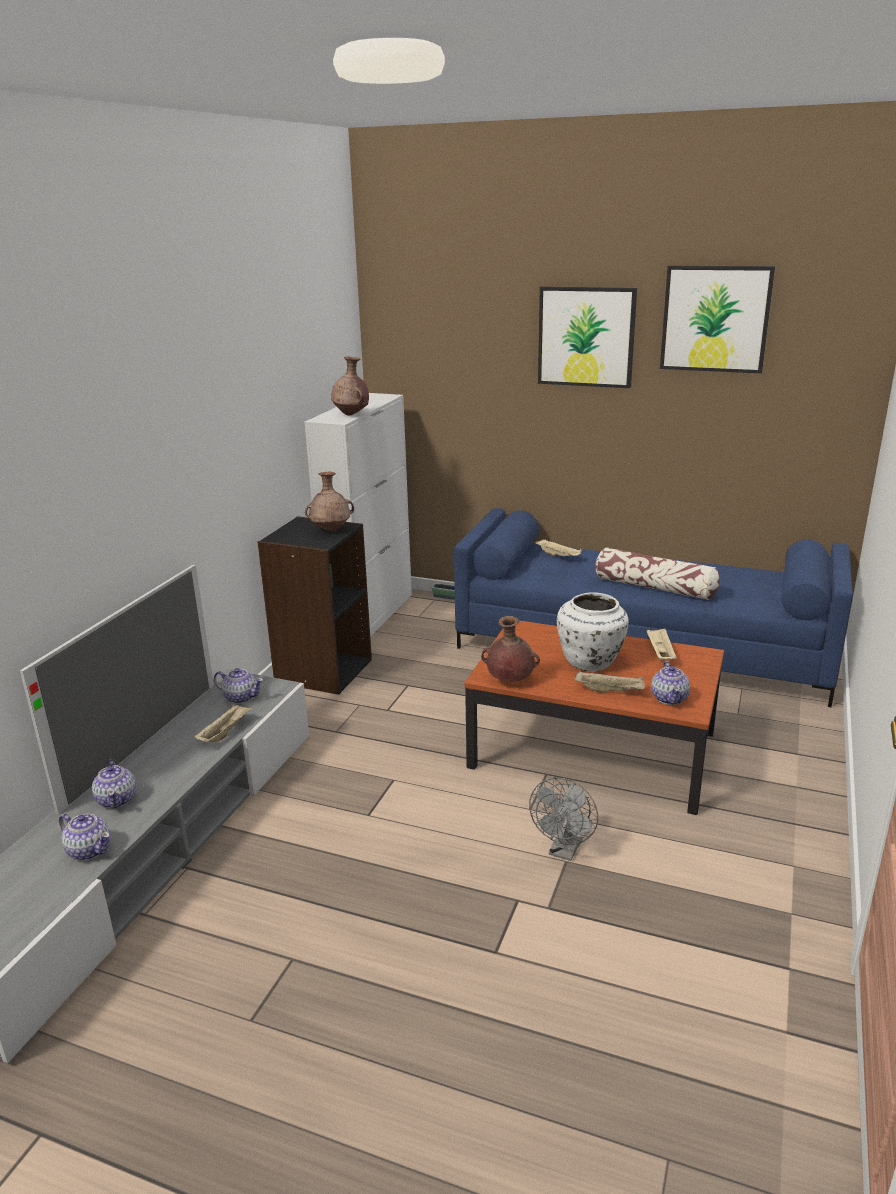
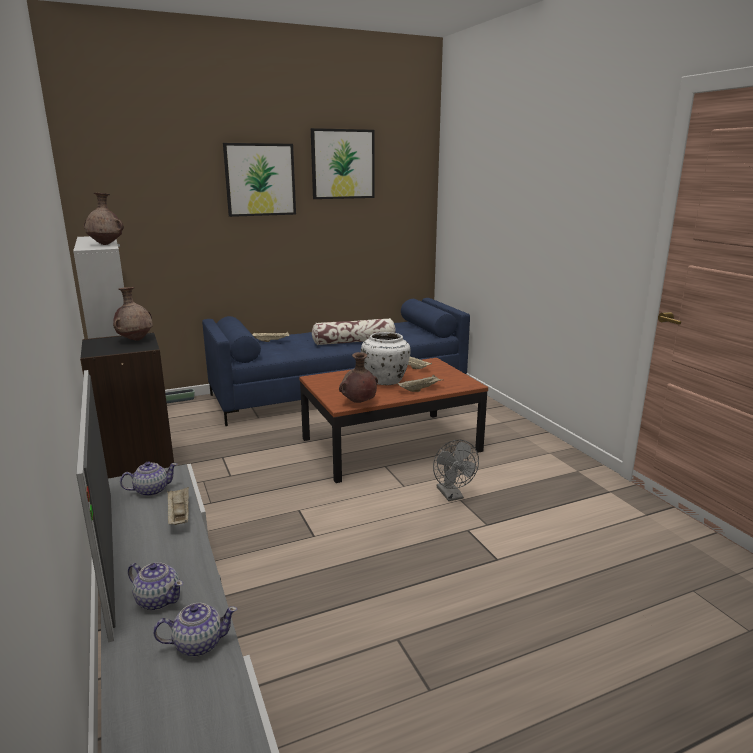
camera: 45 degrees left, 5 degrees down
(669, 698) = (452, 383): teapot -> none

